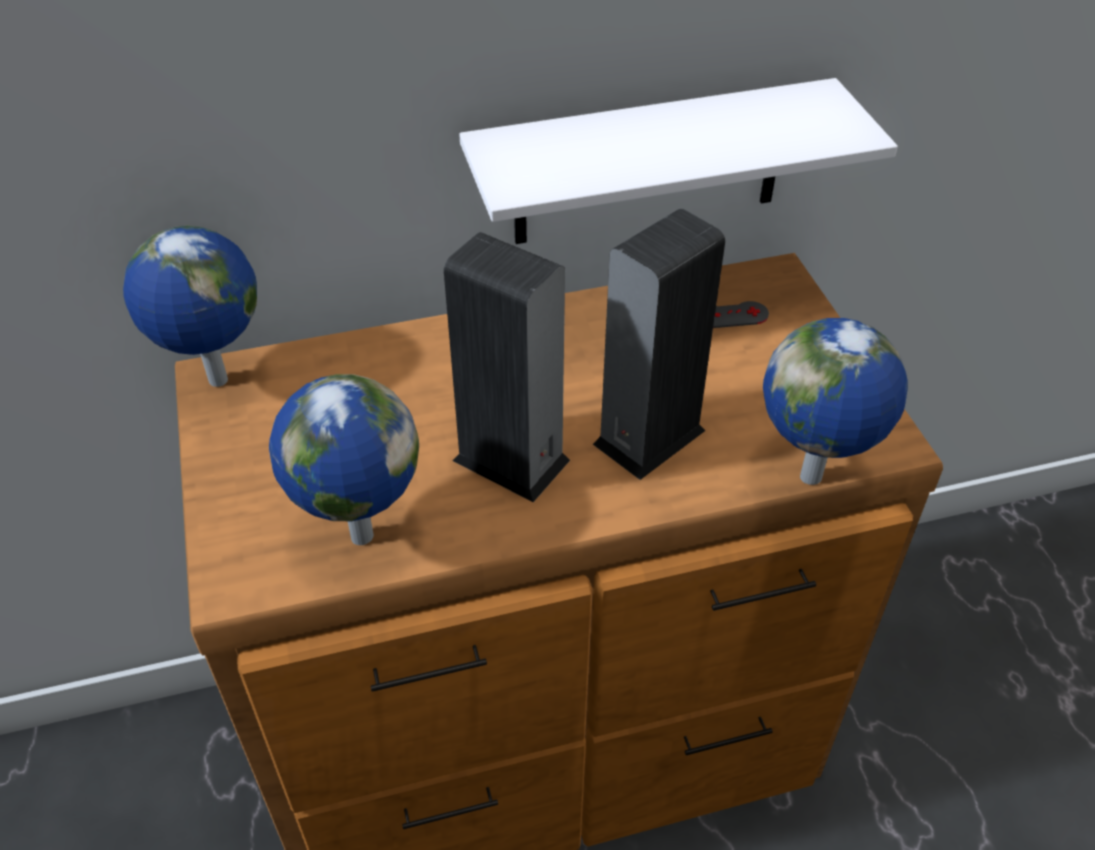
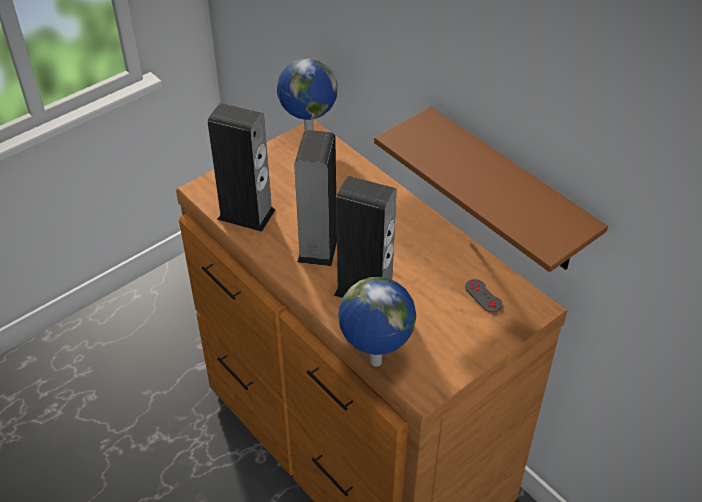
camera: 65 degrees right, 0 degrees up
(359, 535) = (246, 214): globe -> speaker
(649, 164) = (508, 193): white shelf -> brown shelf

